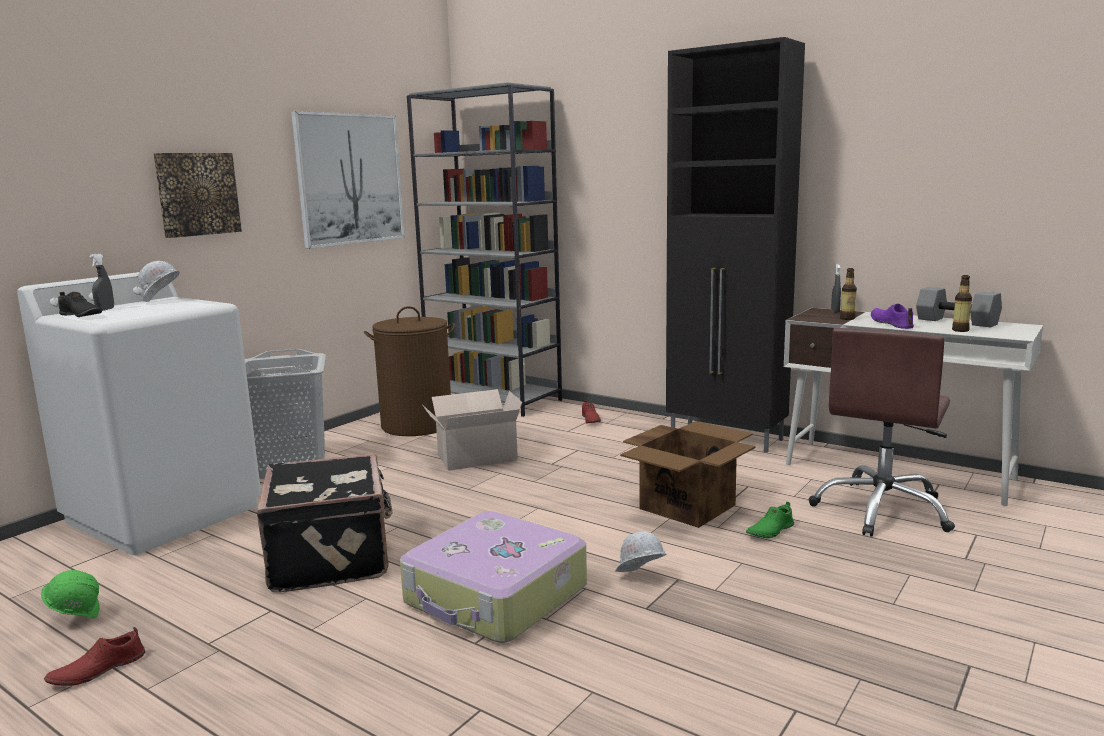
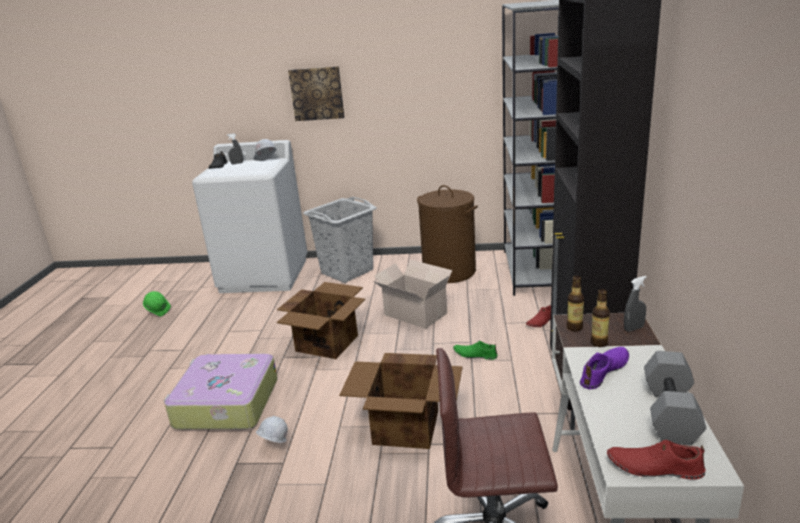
camera: 60 degrees right, 10 degrees up
(97, 670) = (121, 339): red shoe -> red shoe (654, 467)
(332, 557) = (244, 337): black suitcase -> none
(350, 179) = (440, 79): picture -> none
(454, 509) = (327, 343): none -> cardboard box
(770, 531) = (392, 482): green shoe -> green shoe (475, 354)
(960, 330) = (614, 423): bottle -> bottle (574, 327)

